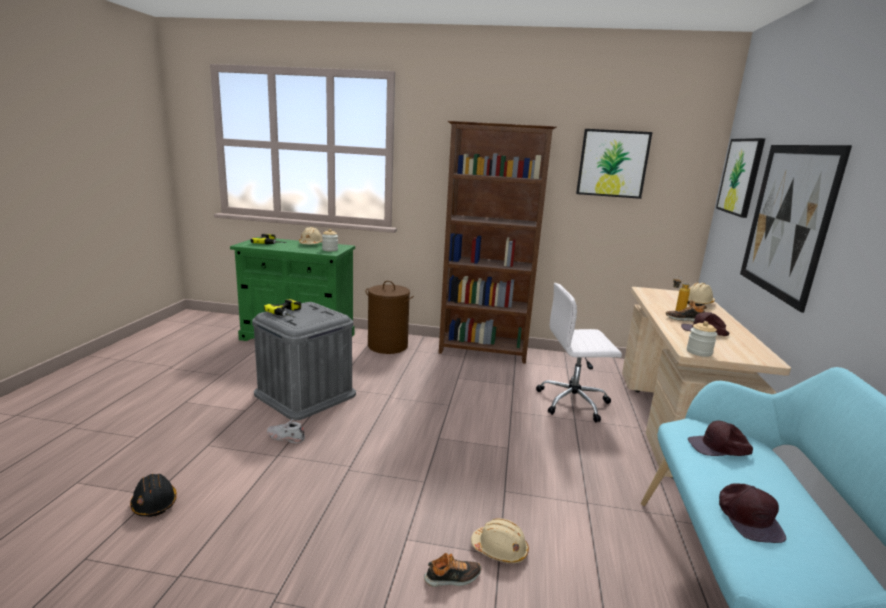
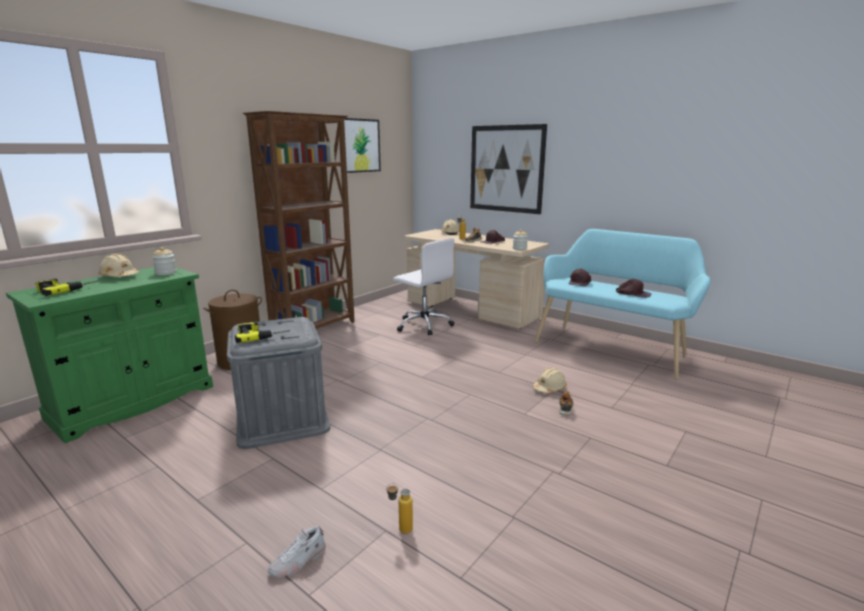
camera: 60 degrees left, 0 degrees up
(154, 503) = (400, 529): black hard hat -> bottle
(285, 437) = (353, 441): white shoe -> white shoe (298, 561)
(574, 402) = (423, 325): white office chair -> white office chair turned 75 degrees counterclockwise
(741, 176) = (442, 148): picture -> none

